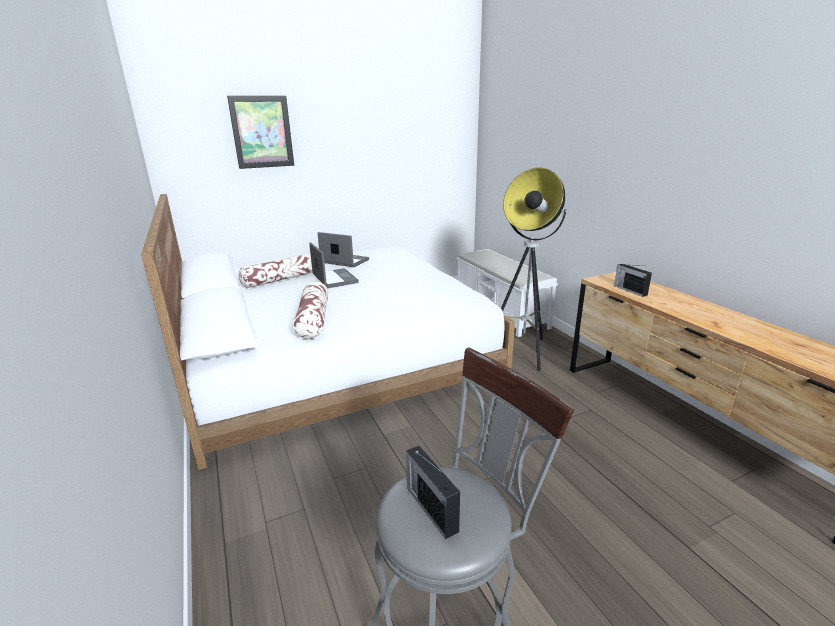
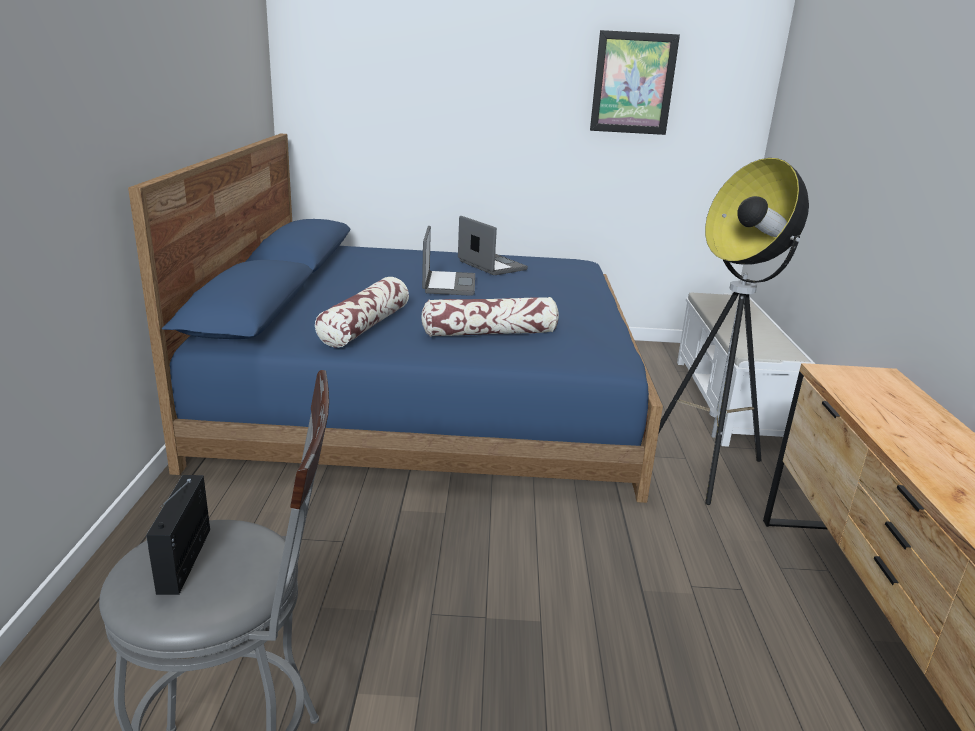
camera: 25 degrees right, 0 degrees up
(262, 132) = (421, 65): picture -> picture (633, 83)
(280, 280) = (385, 271): pillow -> pillow (490, 333)
(333, 354) = (428, 393): white bed -> blue bed
(629, 290) = (864, 400): radio -> none

